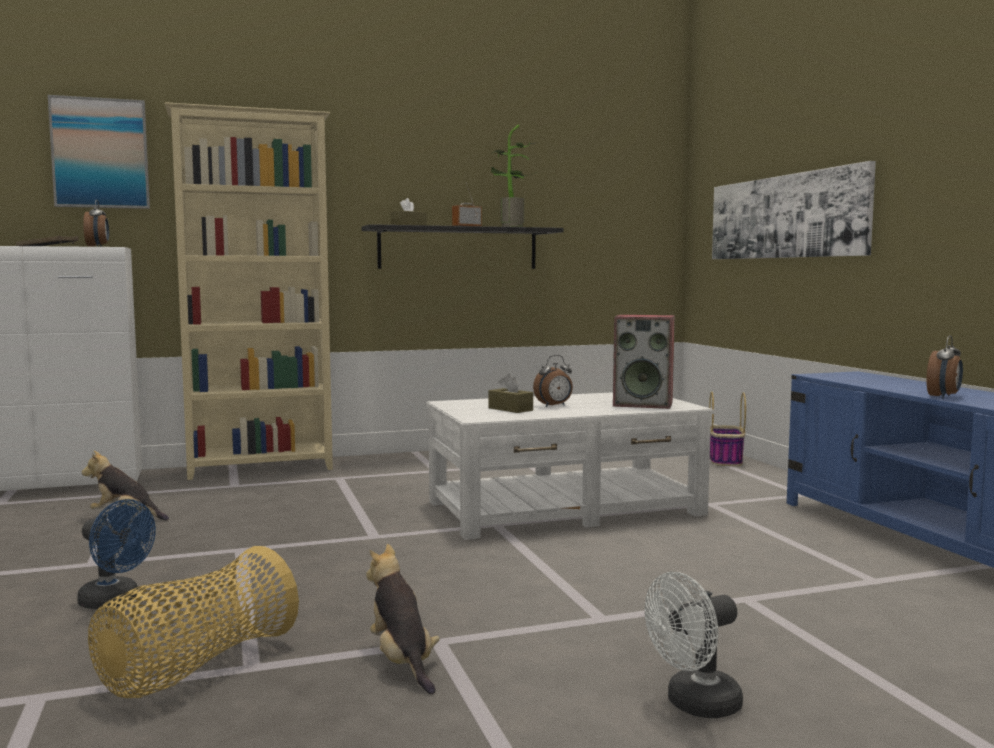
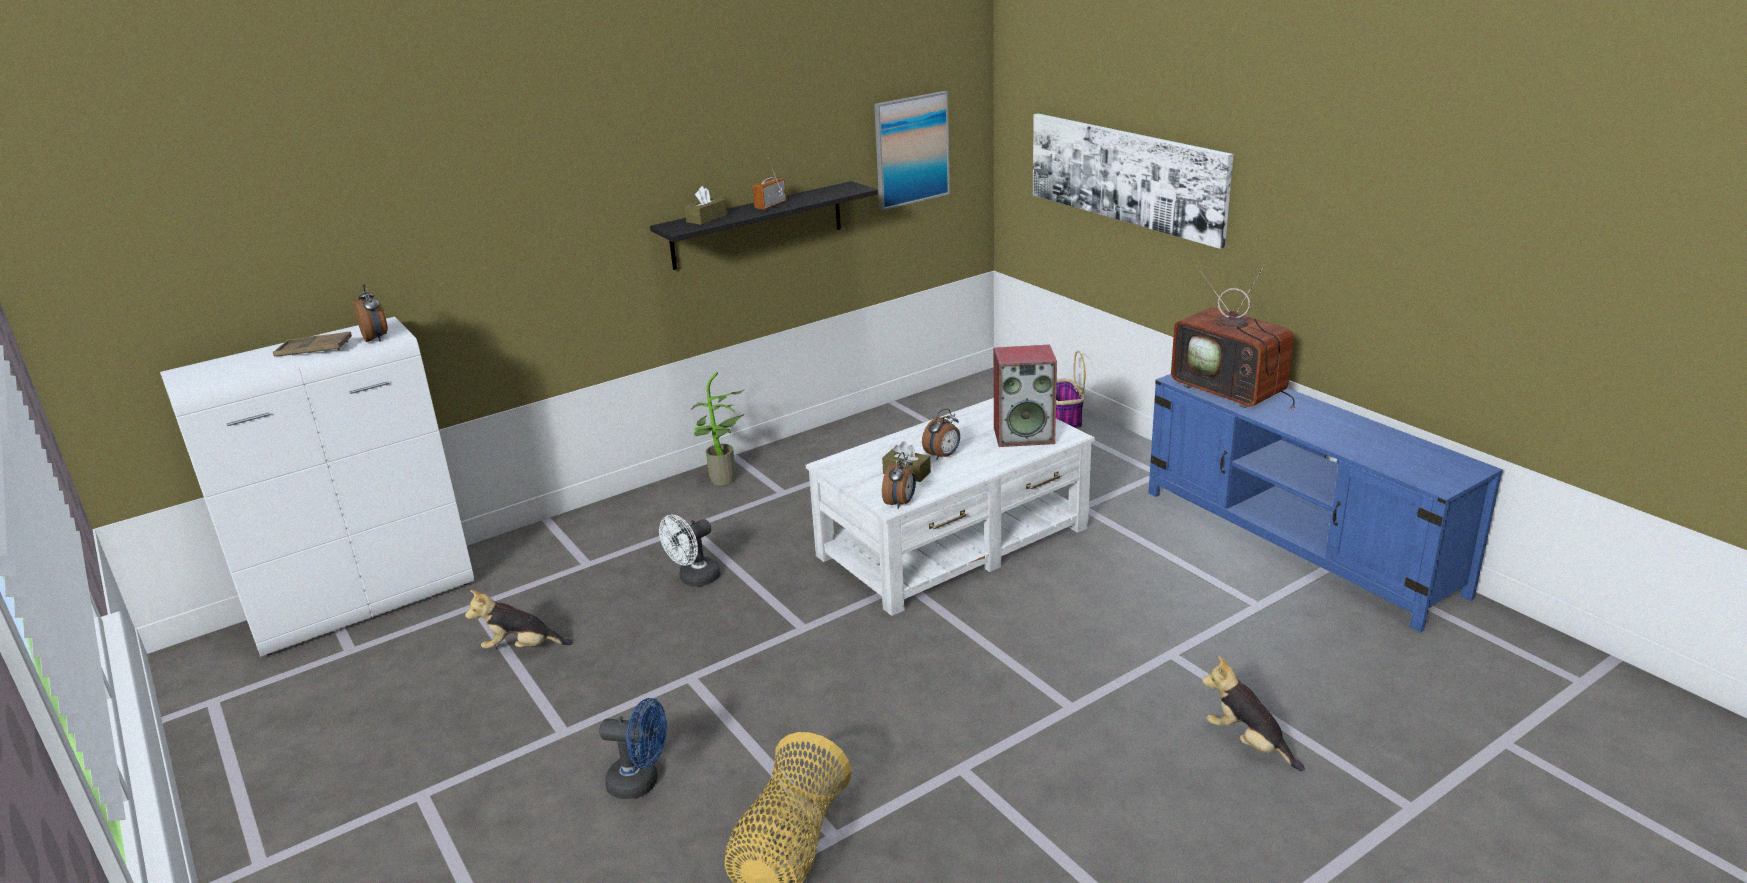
camera: 15 degrees left, 20 degrees up
(100, 153) = (333, 208): picture -> picture (911, 150)
(261, 468) = (589, 523): beige bookcase -> none
(402, 662) = (949, 800): plush toy -> plush toy (1248, 743)
(511, 227) = (818, 195): potted plant -> potted plant (723, 481)
(694, 705) = (1185, 794): white fan -> white fan (694, 579)
(870, 380) = (1233, 390): none -> television
(944, 396) = (1309, 432): alarm clock -> alarm clock (900, 503)

